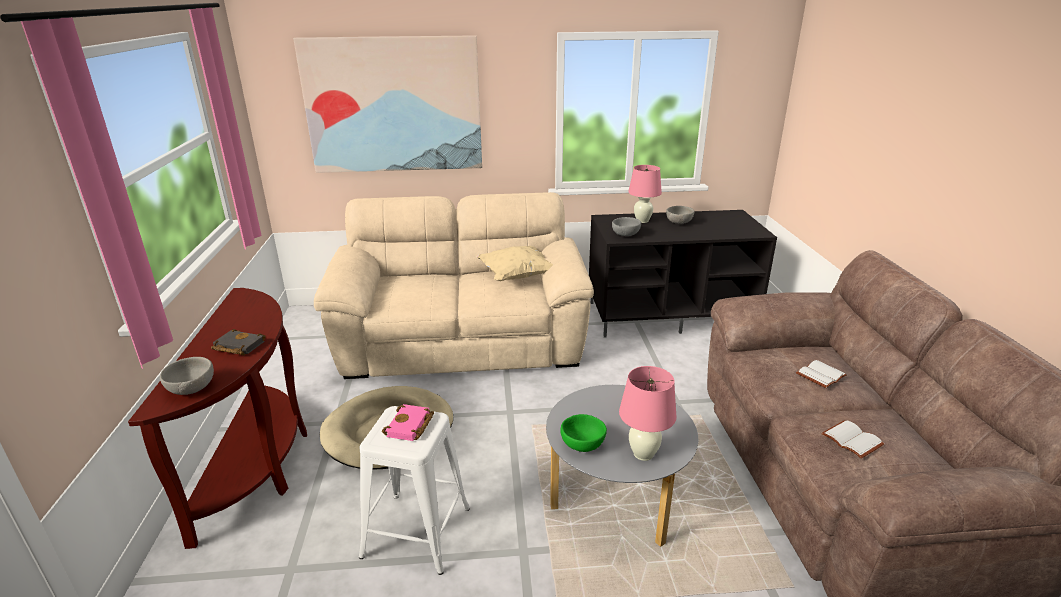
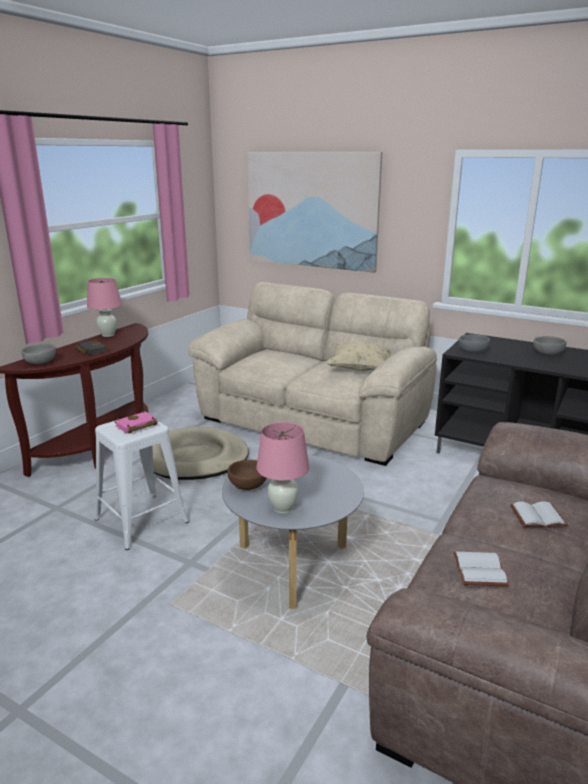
camera: 35 degrees right, 5 degrees down
(582, 445) = (247, 486): green bowl -> brown bowl
(642, 221) = (510, 345): pink table lamp -> pink table lamp (108, 335)

